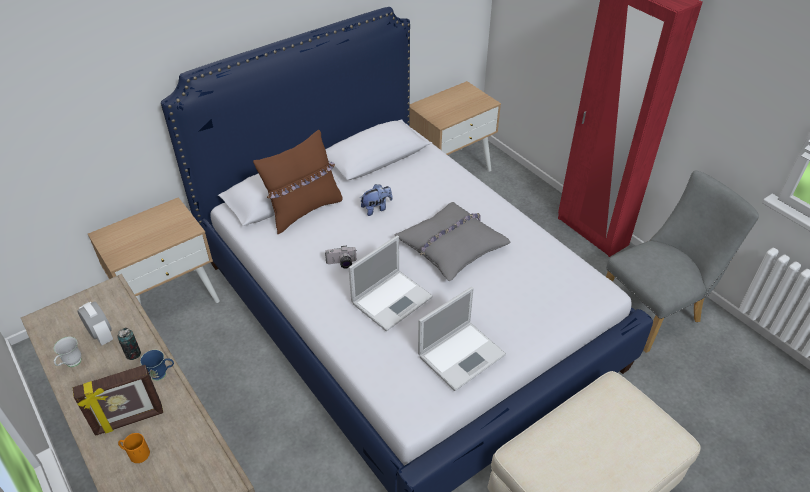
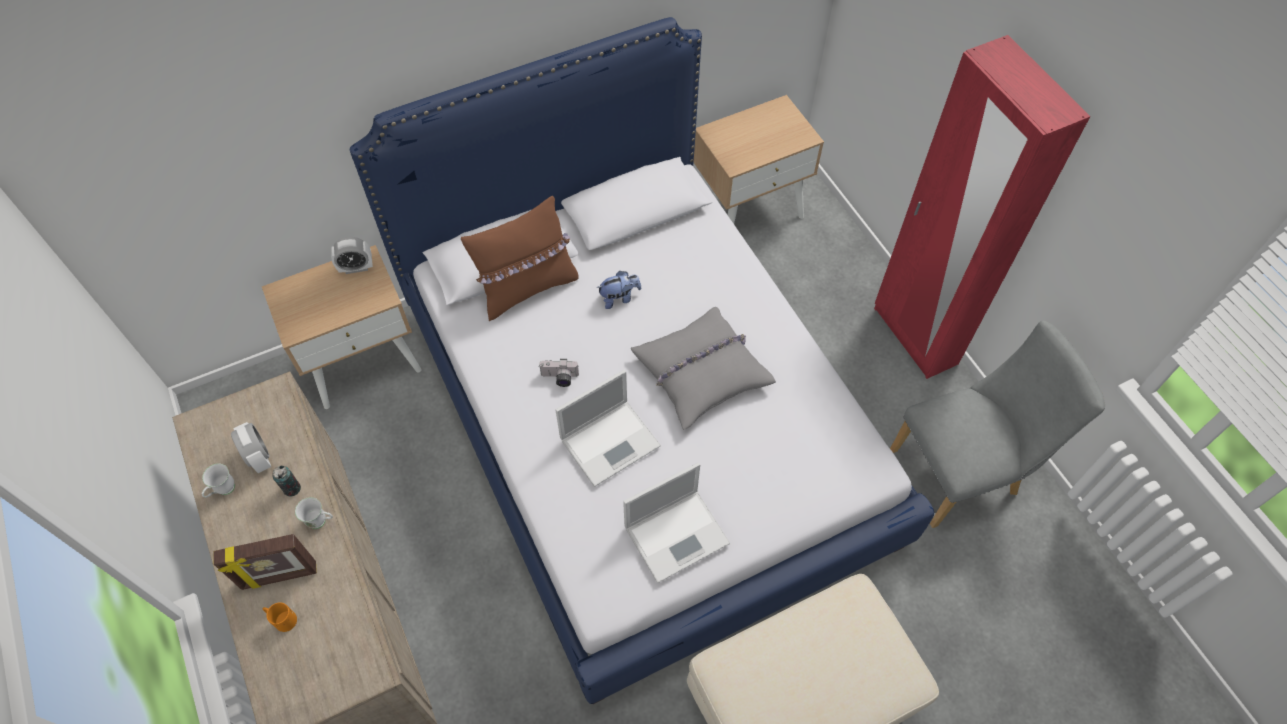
camera: 10 degrees right, 15 degrees up
(162, 374) = (321, 522): blue mug -> white mug
(165, 213) = (356, 268): none -> alarm clock

